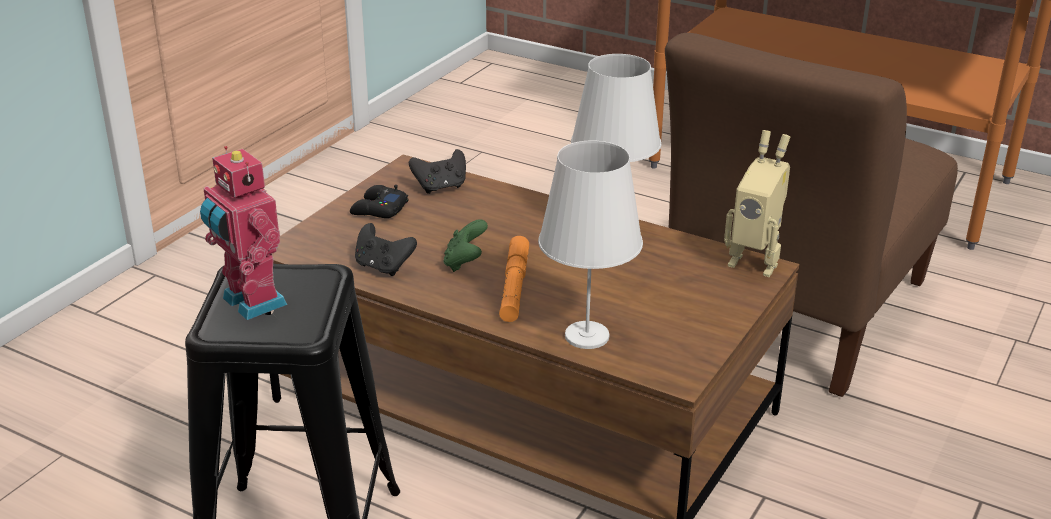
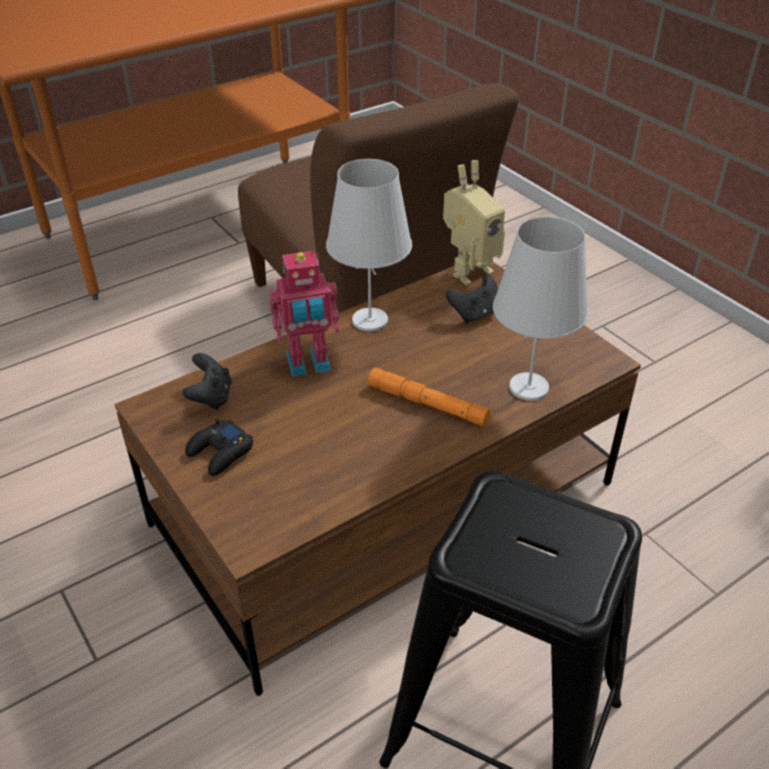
camera: 65 degrees left, 10 degrees up
(250, 303) = (531, 563): toy robot -> toy robot (309, 365)
(383, 267) = (338, 480): black game controller -> black game controller (474, 314)
(465, 262) = (368, 422): green game controller -> none

